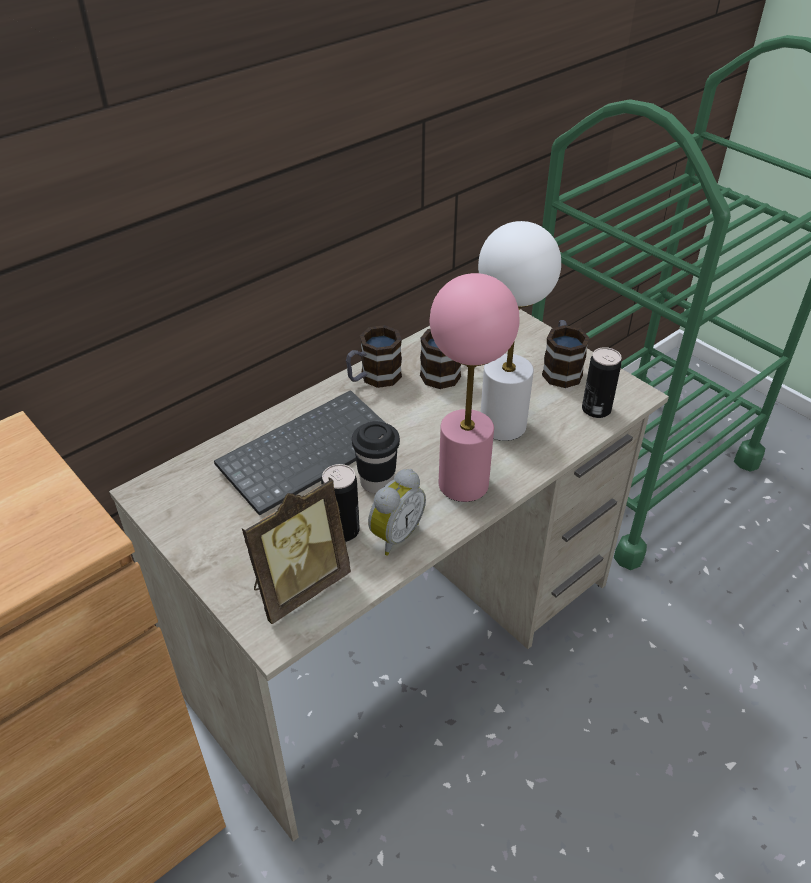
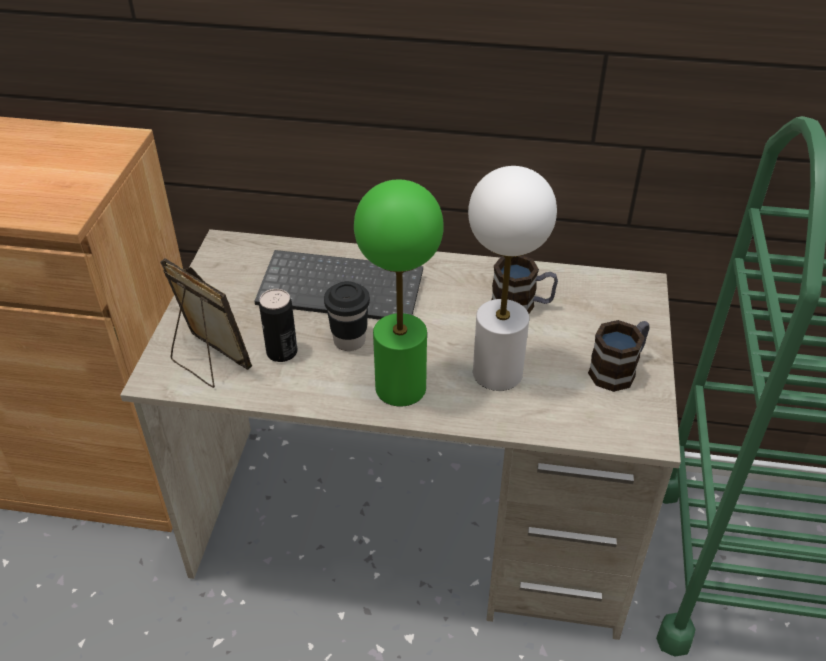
camera: 50 degrees right, 0 degrees up
(298, 586) = (208, 362): picture frame -> picture frame turned 150 degrees counterclockwise
(373, 378) = (462, 272): mug -> none
(394, 535) = (304, 381): alarm clock -> none
(463, 483) = (401, 387): pink table lamp -> green table lamp
(596, 409) = (592, 420): can -> none

